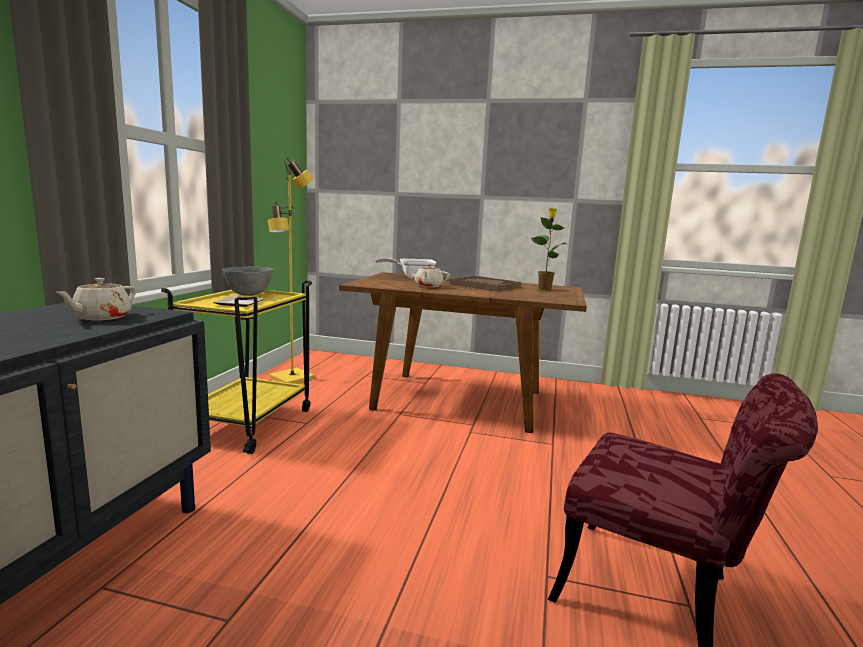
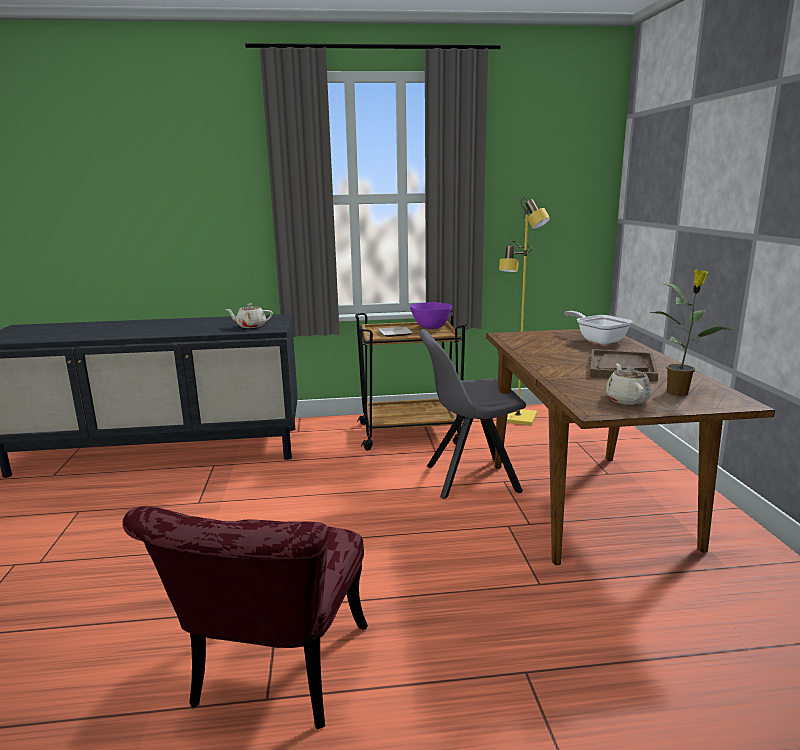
camera: 70 degrees right, 5 degrees up
(248, 295) = (431, 328): grey bowl -> purple bowl
(248, 423) = (410, 433): yellow cart -> brown cart
(380, 423) = (471, 478): none -> grey chair
(428, 286) = (554, 352): beige teapot -> beige teapot (627, 399)

